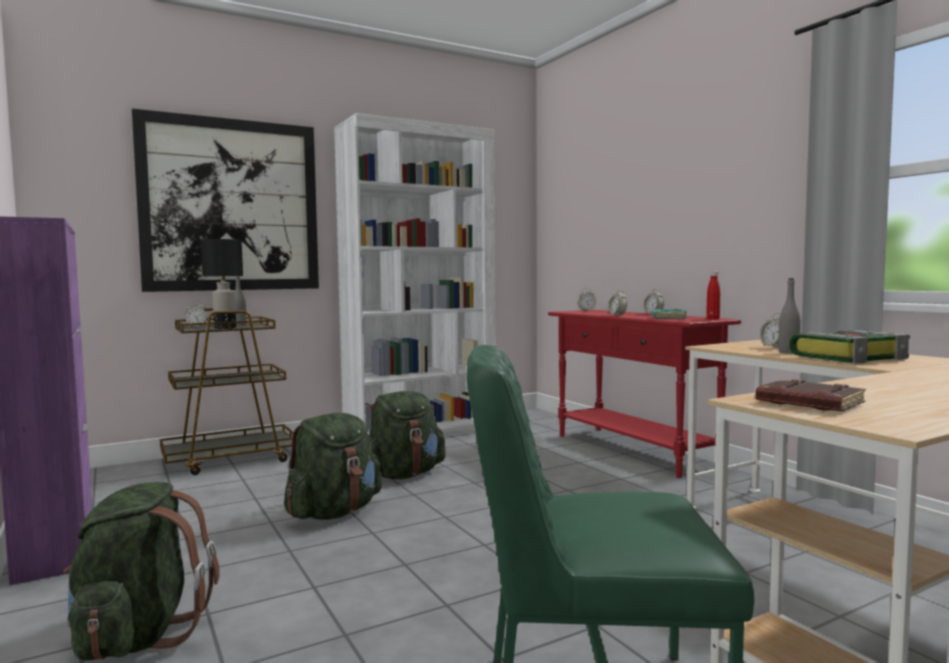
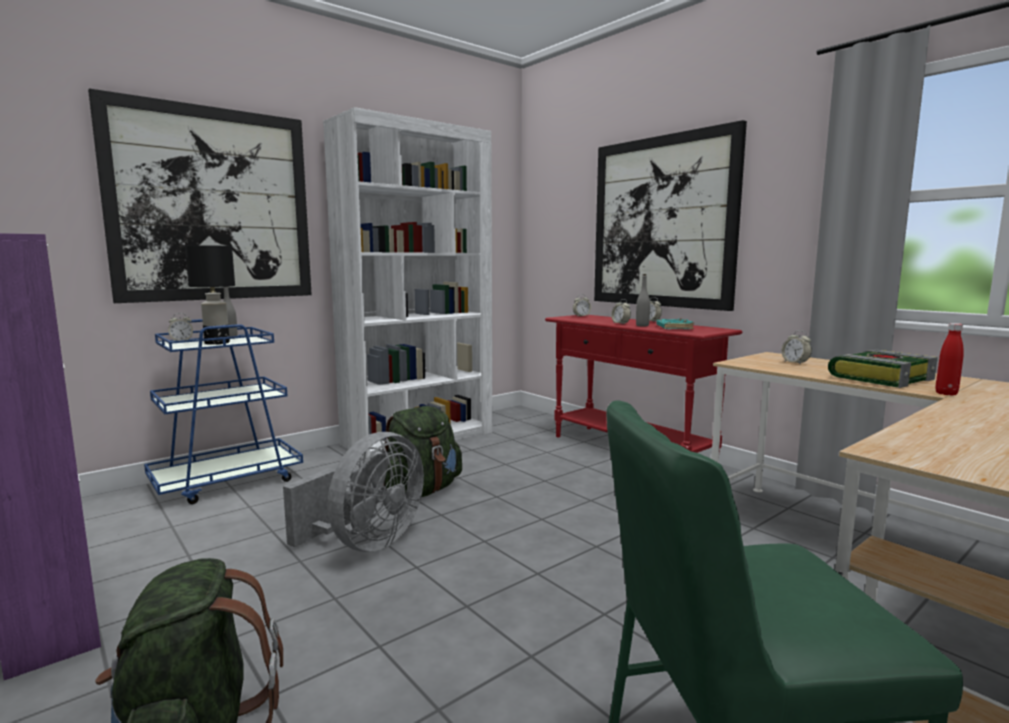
camera: 10 degrees left, 5 degrees up
(231, 460) = (228, 481): brown cart -> blue cart
(334, 512) = (366, 544): green backpack -> grey fan
(664, 212) = (662, 222): none -> picture
(713, 319) = (717, 330): red bottle -> red bottle (946, 393)
(788, 352) = (818, 371): grey bottle -> grey bottle (642, 325)
(807, 403) = (942, 455): brown book -> none

